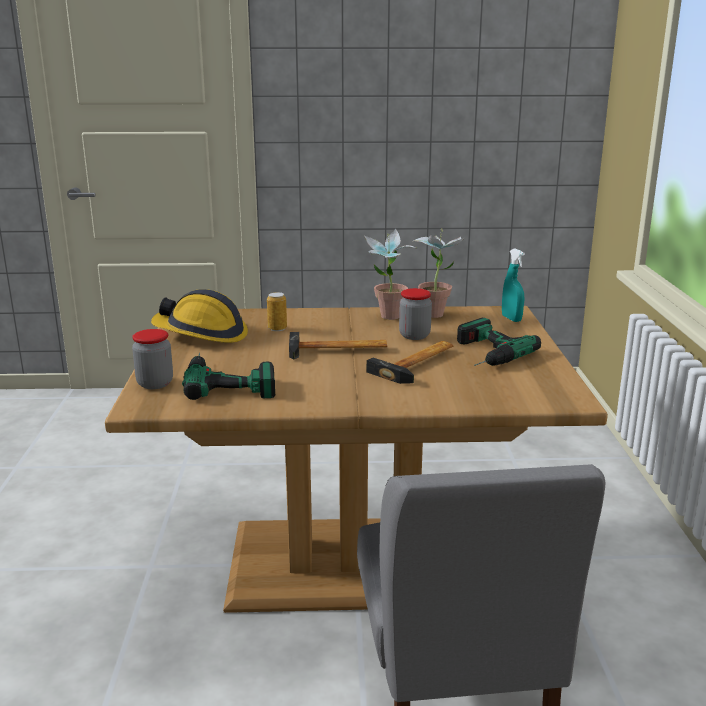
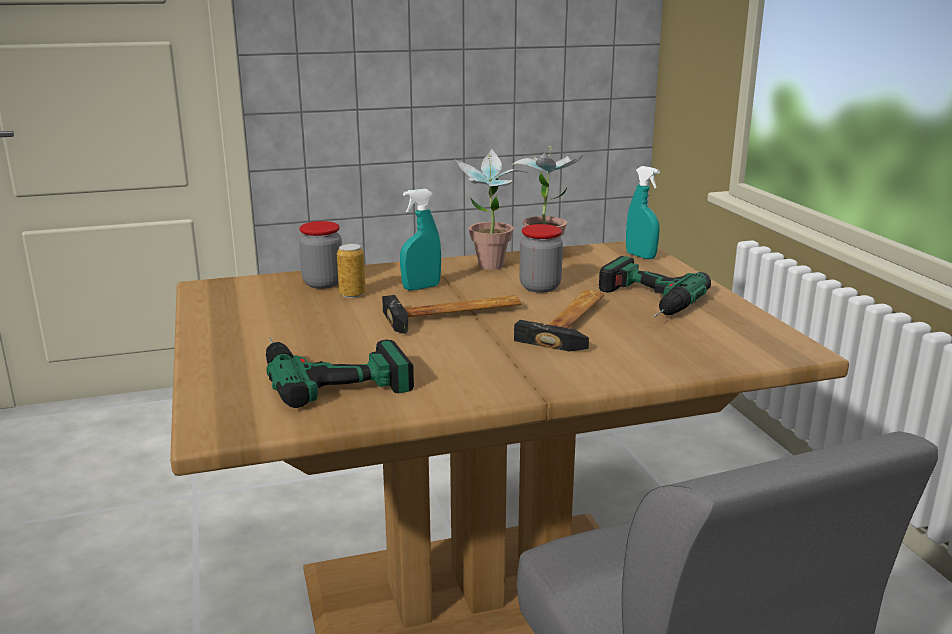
camera: 15 degrees left, 0 degrees up
(155, 383) = (221, 390): jar -> jar (323, 283)
(202, 334) = (249, 312): hard hat -> none
(328, 328) = (421, 287): none -> turquoise spray bottle

